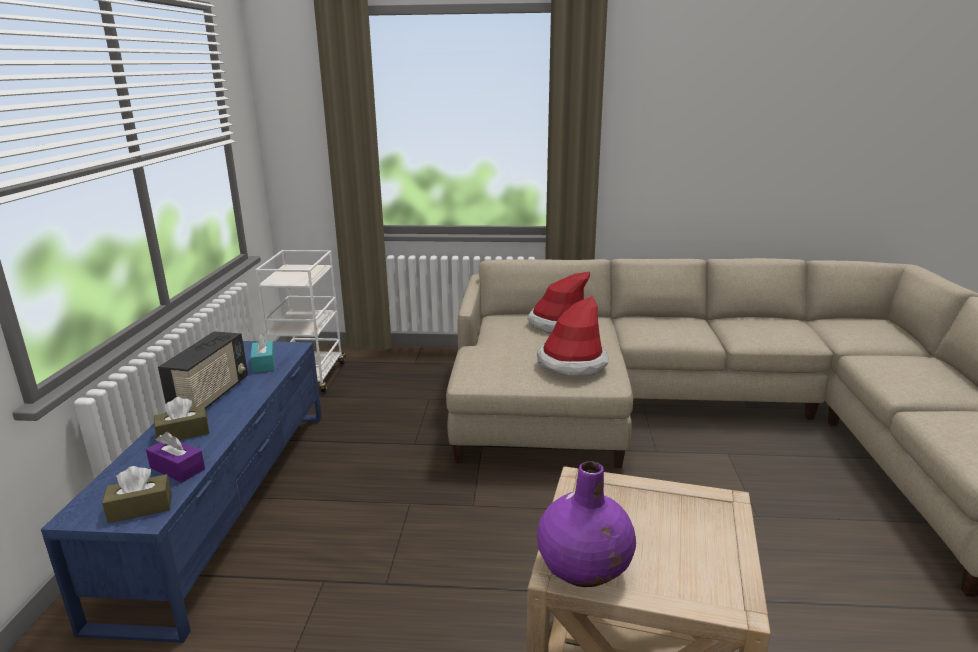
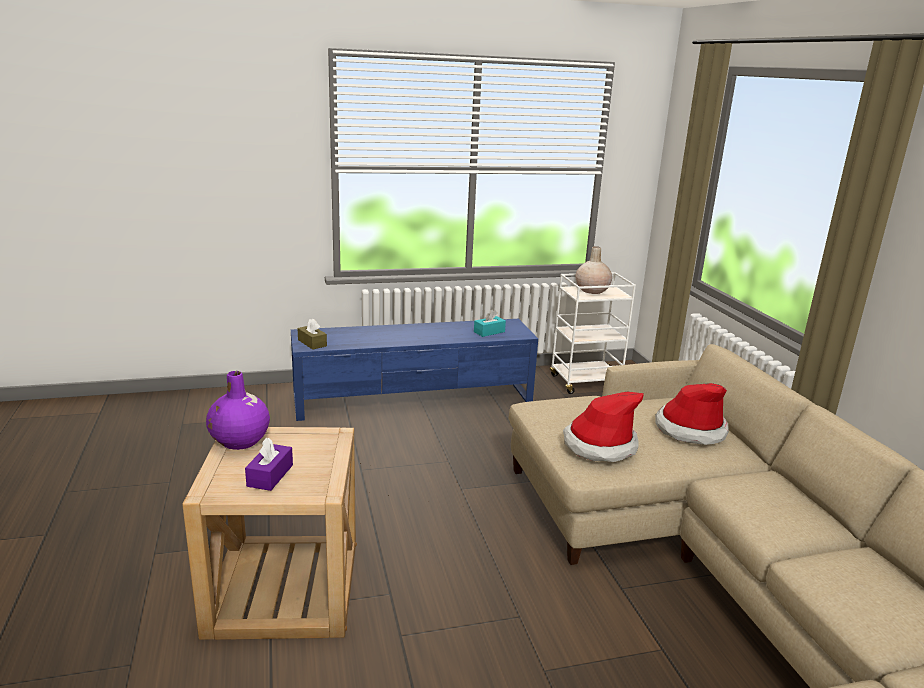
camera: 70 degrees right, 0 degrees up
(177, 468) = (350, 341): purple tissue box -> purple tissue box (270, 475)
(183, 433) = (387, 333): brown tissue box -> none
(211, 396) = (433, 329): radio -> none
(291, 275) = (591, 290): none -> beige vase

